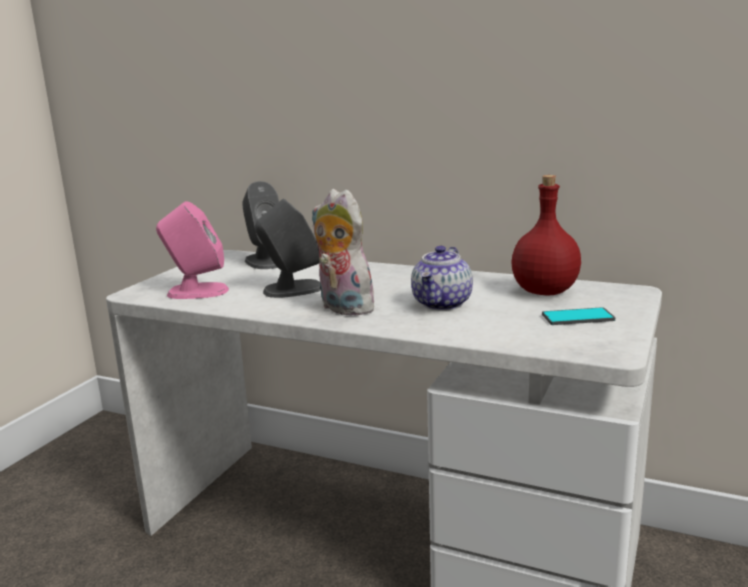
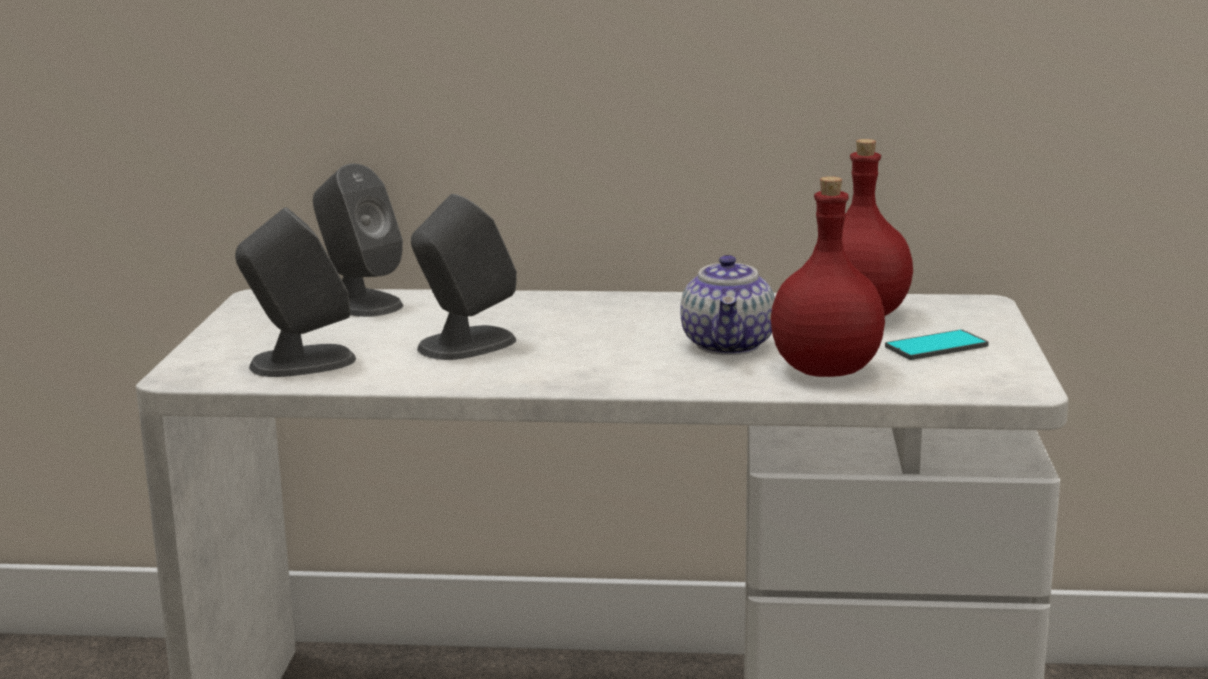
camera: 20 degrees left, 0 degrees up
(197, 291) = (301, 362): pink speaker -> grey speaker
(342, 308) = (582, 365): plush toy -> none
(486, 326) = (823, 370): none -> red bottle

